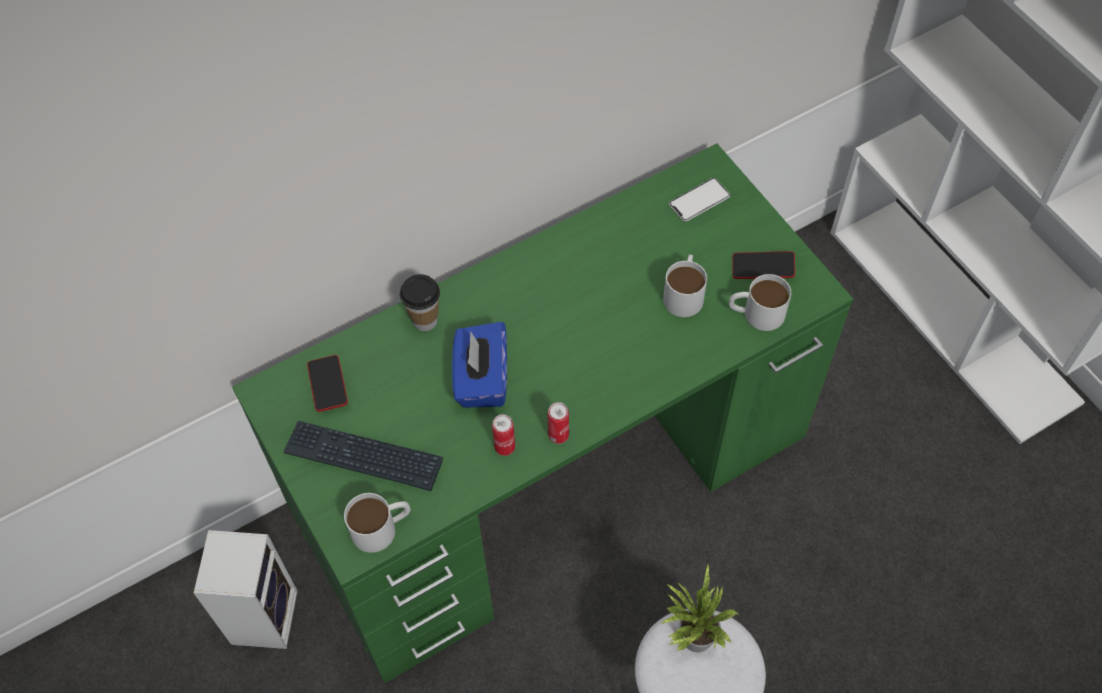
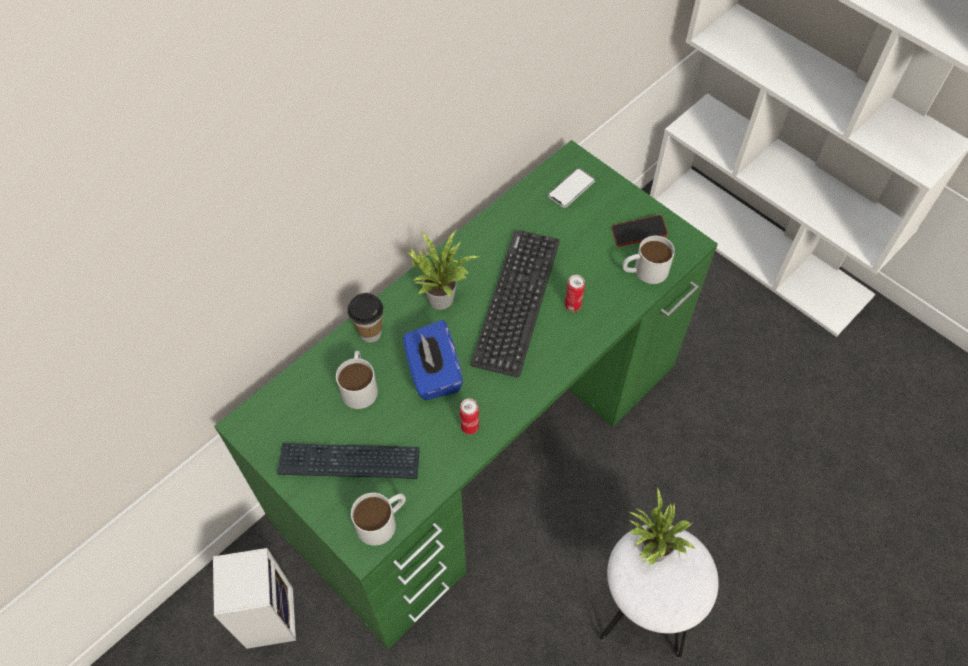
camera: 15 degrees left, 0 degrees up
(328, 385) = (300, 407): phone -> none
(513, 295) = (440, 296): none -> potted plant
(558, 435) = (512, 406): can -> can (573, 305)
(597, 318) = (516, 301): none -> keyboard
(684, 292) = (581, 265): white mug -> white mug (359, 385)

